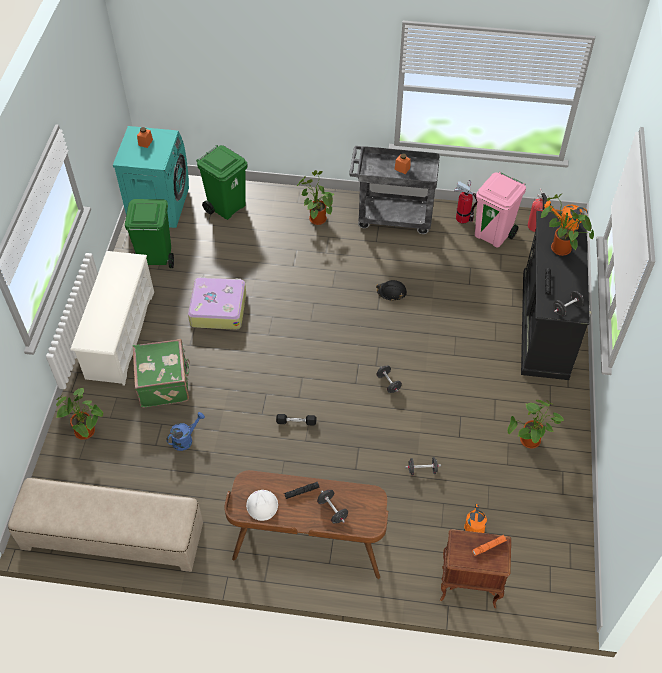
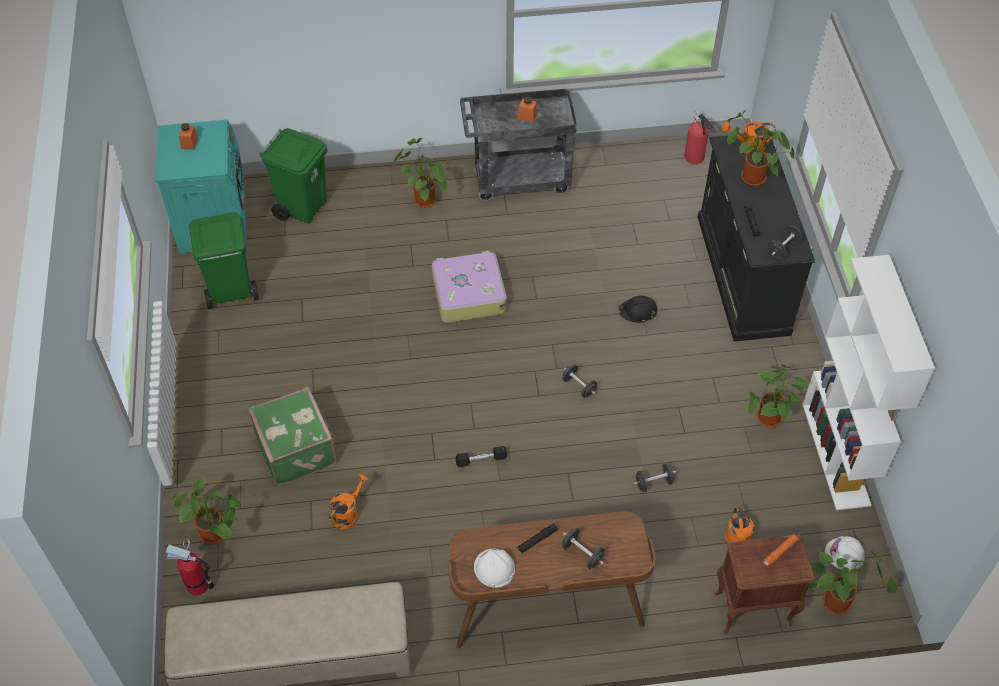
camera: 15 degrees left, 0 degrees up
(120, 334) = (217, 399): white shoe rack -> none
(185, 439) = (348, 513): blue watering can -> orange watering can
(218, 308) = (334, 339): suitcase -> suitcase (468, 294)
(391, 292) = (547, 274): black hard hat -> black hard hat (637, 312)
(462, 218) = (604, 164): fire extinguisher -> fire extinguisher (198, 585)
(493, 235) = (647, 177): pink trash can -> none
(540, 597) = (839, 600): none -> potted plant
(556, 562) = (844, 554): none -> white hard hat
(575, 481) = (836, 454): none -> white bookcase

